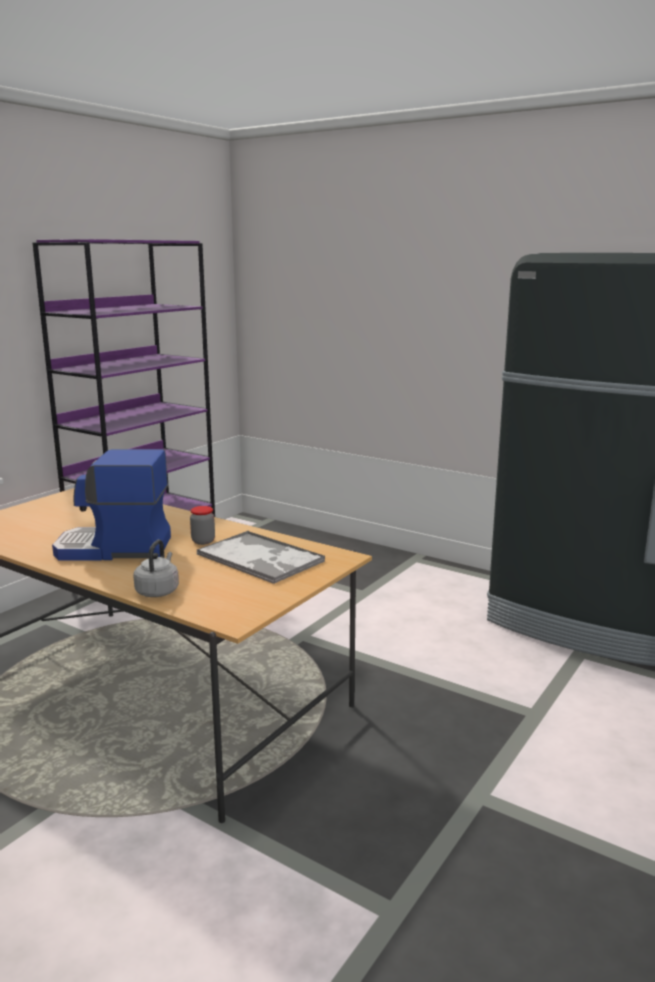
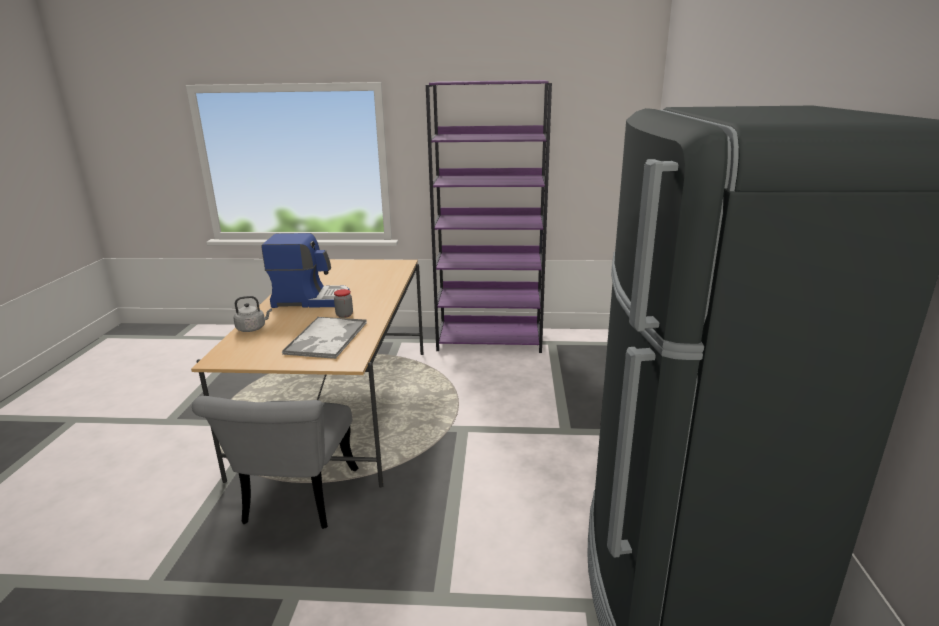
camera: 60 degrees right, 5 degrees up
(114, 549) = (311, 299): coffee machine -> coffee machine turned 120 degrees clockwise
(326, 768) = (295, 502): none -> grey chair

